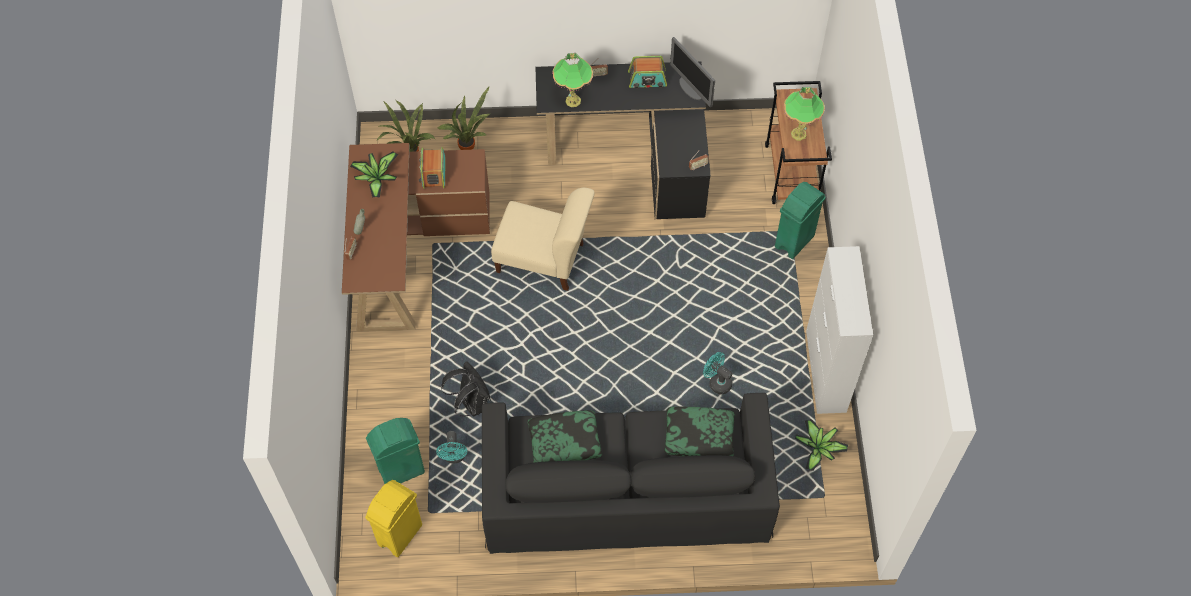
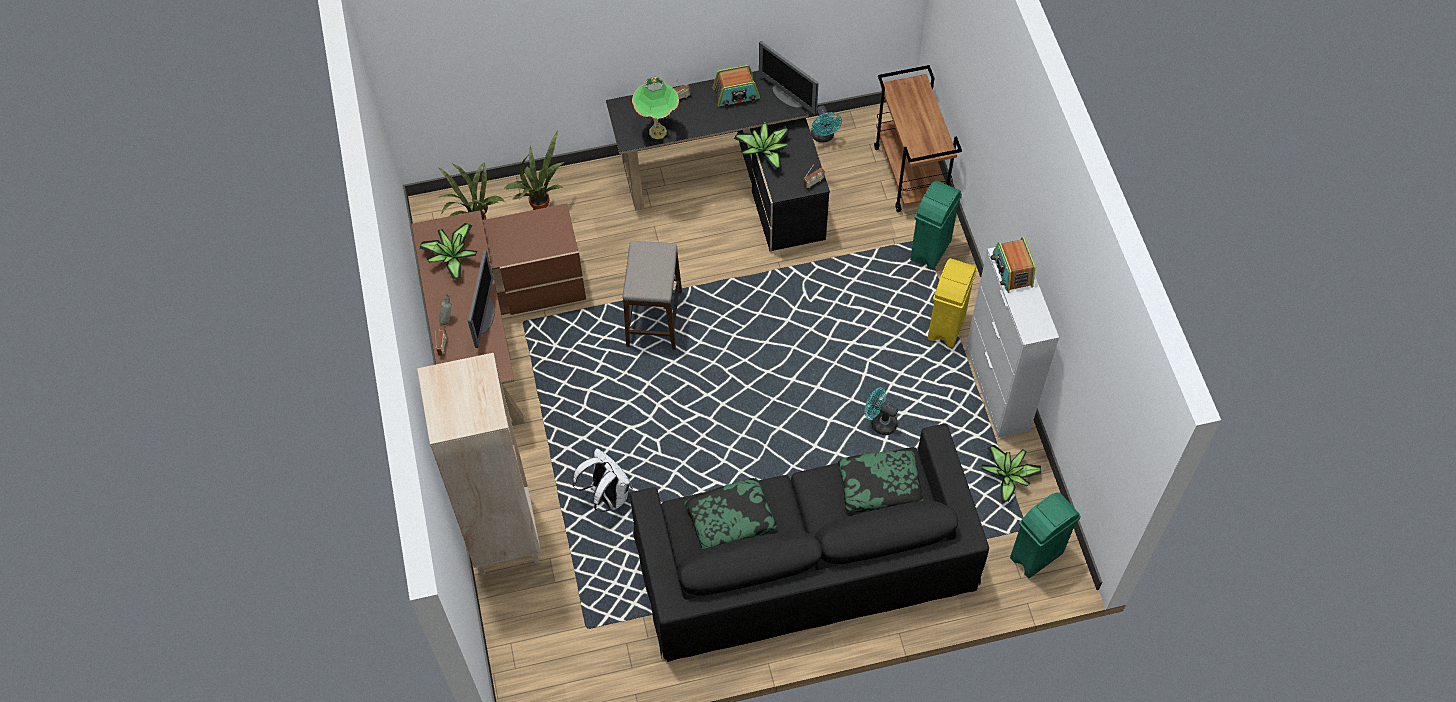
camera: 10 degrees left, 0 degrees up
(376, 421) = (503, 535): none -> beige bookcase
(392, 233) = (484, 316): none -> monitor
(400, 534) = (560, 659): yellow trash can -> yellow trash can (947, 326)
(401, 471) = (544, 587): green trash can -> green trash can (1035, 555)
(433, 173) = (514, 240): radio -> radio (1012, 270)
(454, 457) = (602, 560): turquoise fan -> turquoise fan (823, 137)
(470, 403) = (607, 495): black backpack -> white backpack
(544, 259) = (654, 318): beige chair -> stool
(662, 132) = (764, 151): none -> potted plant
(798, 134) = (917, 128): table lamp -> none

